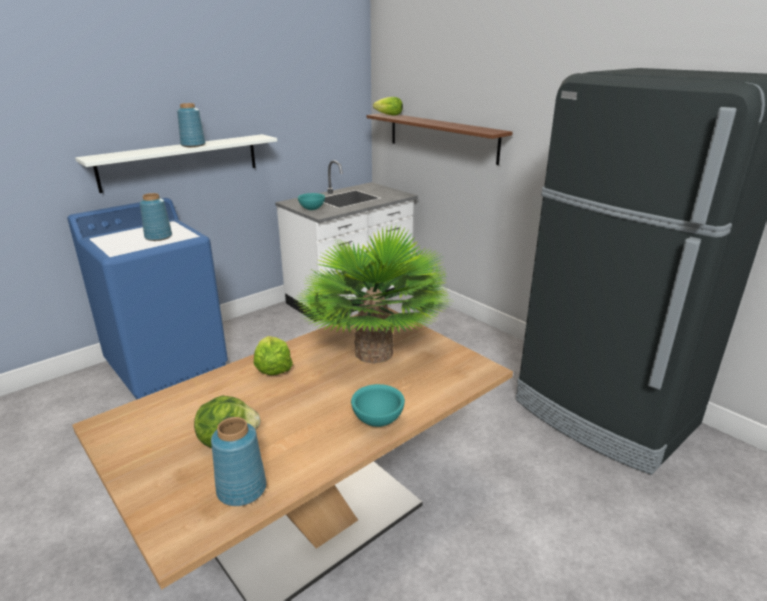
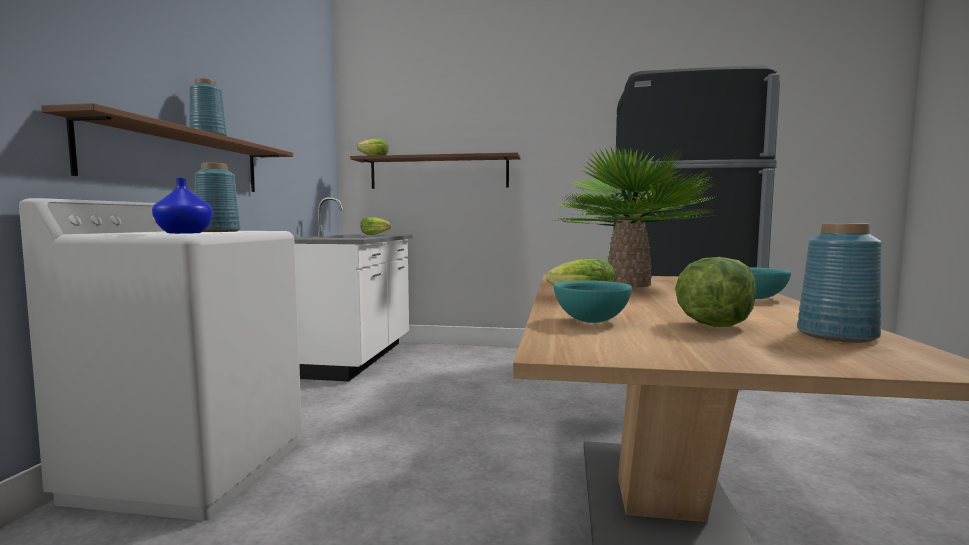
camera: 40 degrees left, 20 degrees down
(122, 247) = (183, 233): none -> blue vase
(168, 364) = (192, 469): blue washing machine -> white washing machine
(181, 162) = (181, 160): white shelf -> brown shelf
(311, 209) = (334, 238): turquoise bowl -> turquoise bowl (590, 321)
(386, 190) = (374, 234): none -> lettuce

